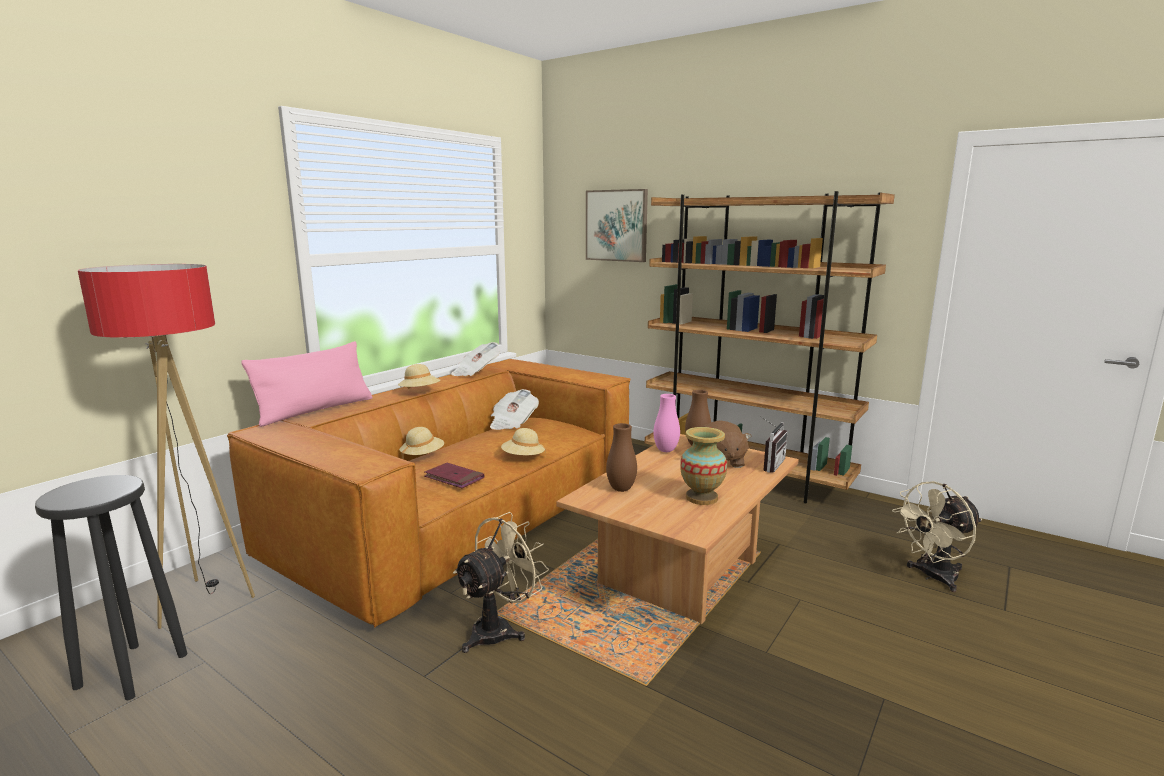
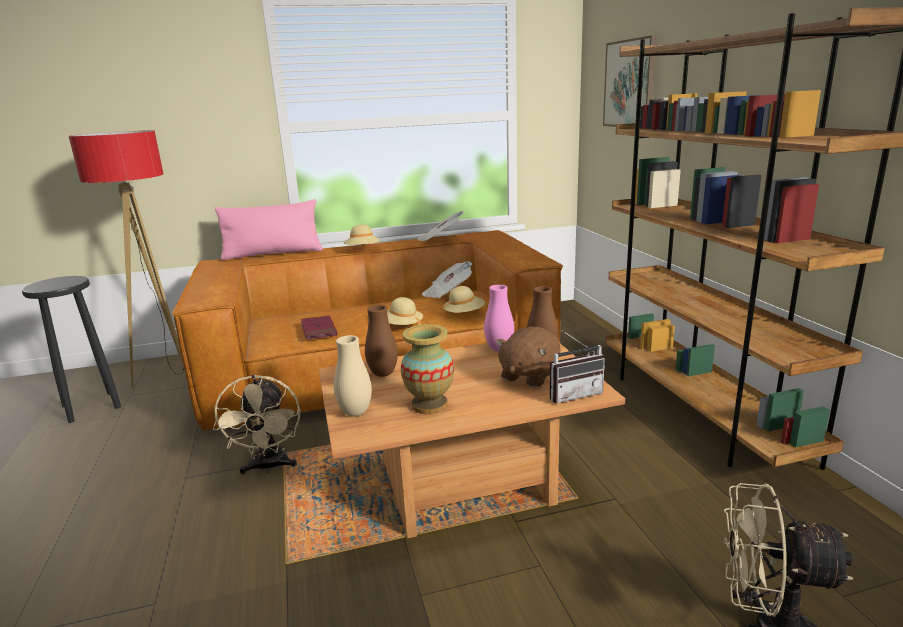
camera: 40 degrees right, 5 degrees up
(422, 456) = (340, 307): beige hat -> beige hat (464, 314)
(499, 629) = (269, 467): beige fan -> beige fan turned 90 degrees clockwise
(663, 519) = (355, 412): none -> beige vase

